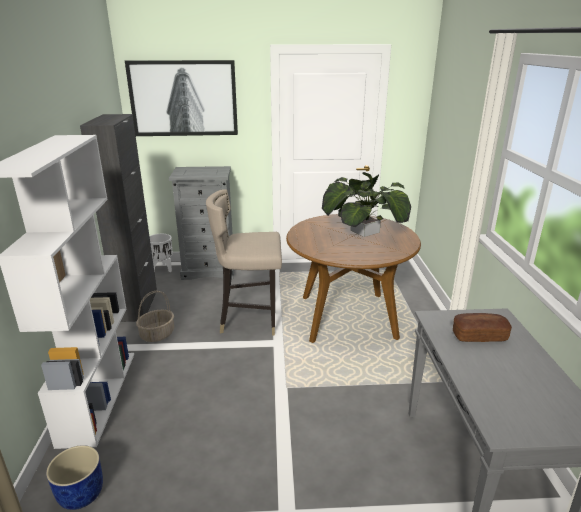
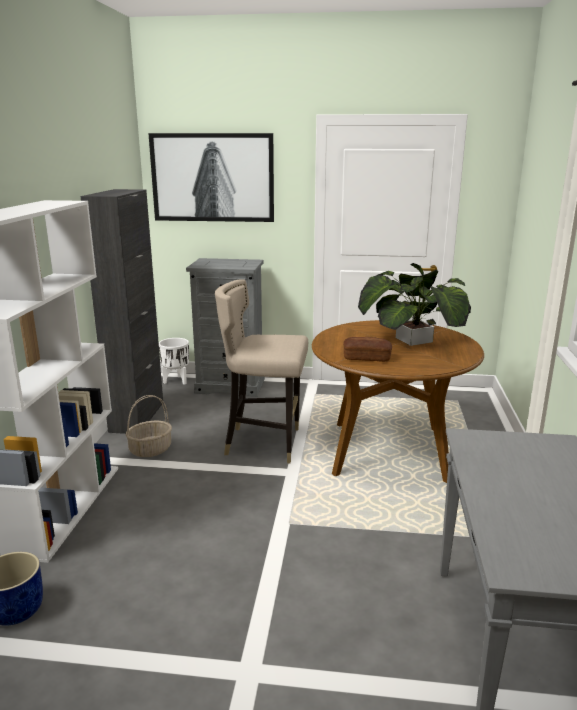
camera: 10 degrees right, 5 degrees down
(479, 336) = (522, 462): bread -> bread (366, 358)

